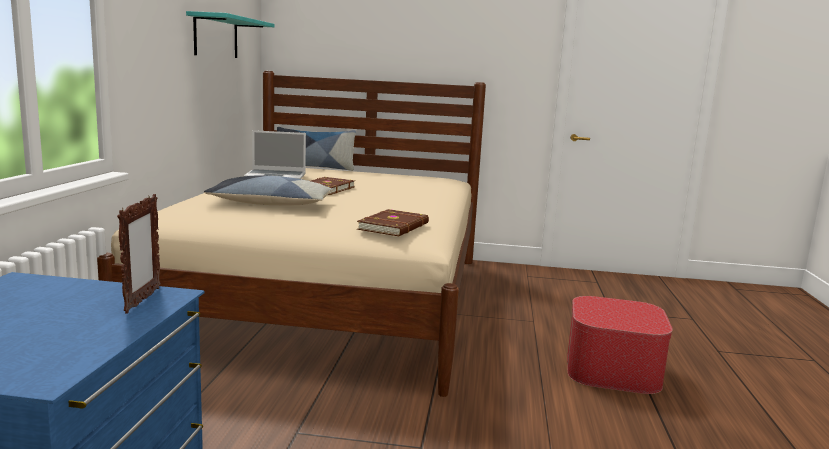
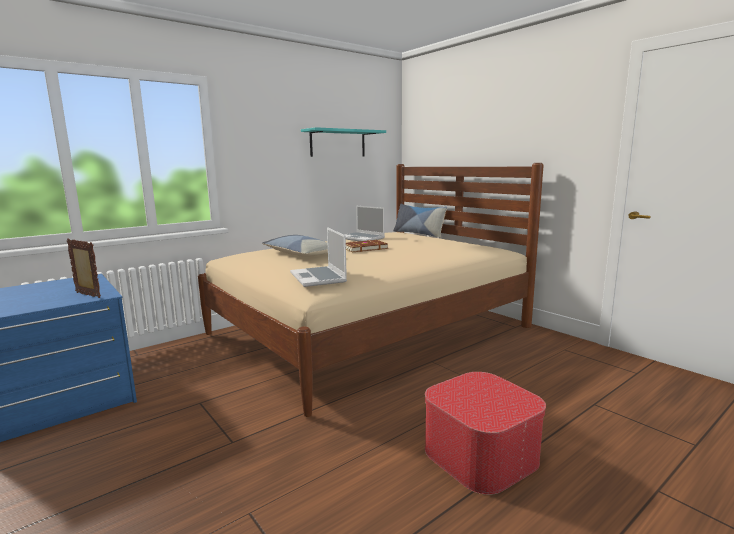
camera: 45 degrees right, 0 degrees up
(142, 300) = (88, 295): picture frame -> picture frame turned 105 degrees counterclockwise
(395, 226) = (319, 278): brown book -> laptop

